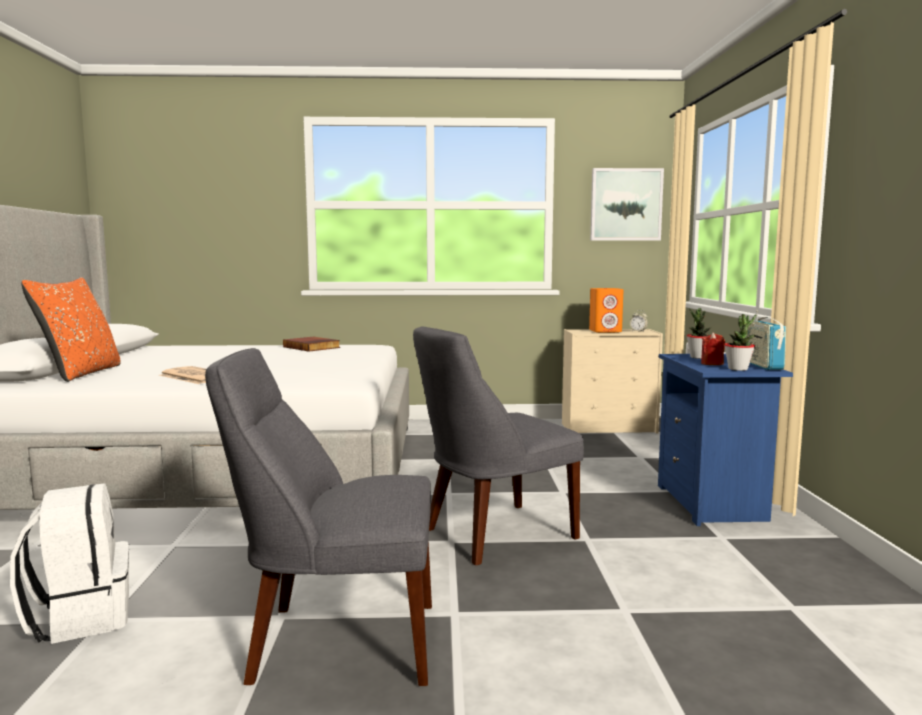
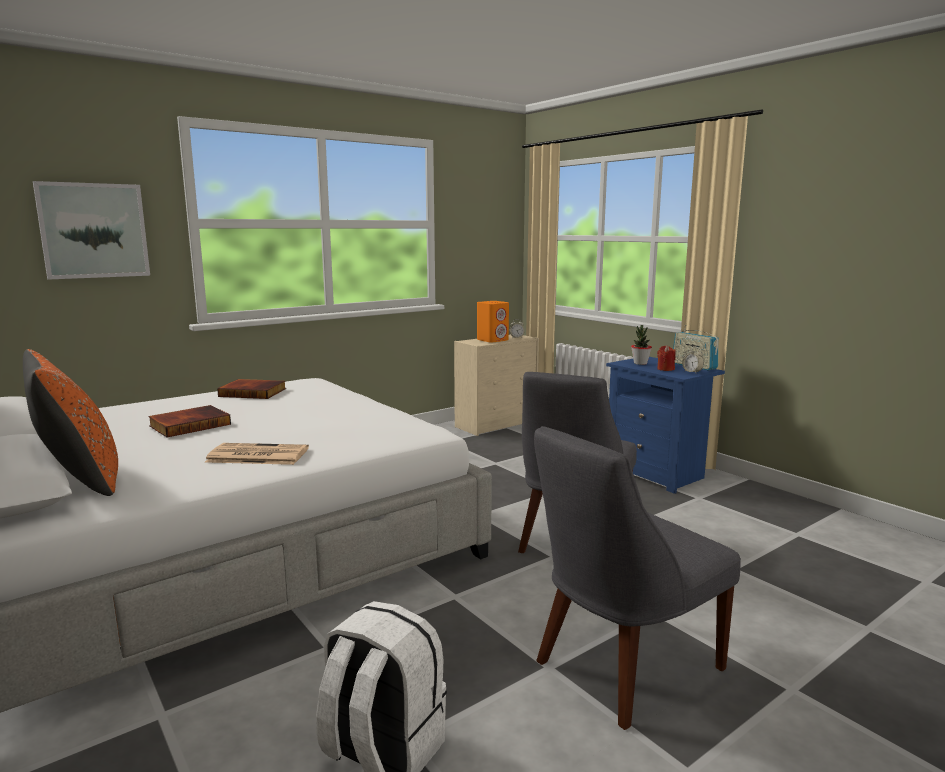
camera: 35 degrees left, 5 degrees up
(216, 357) = (190, 424): none -> book
(625, 205) = (488, 223): picture -> picture (94, 230)
(738, 369) = (692, 372): potted plant -> alarm clock

